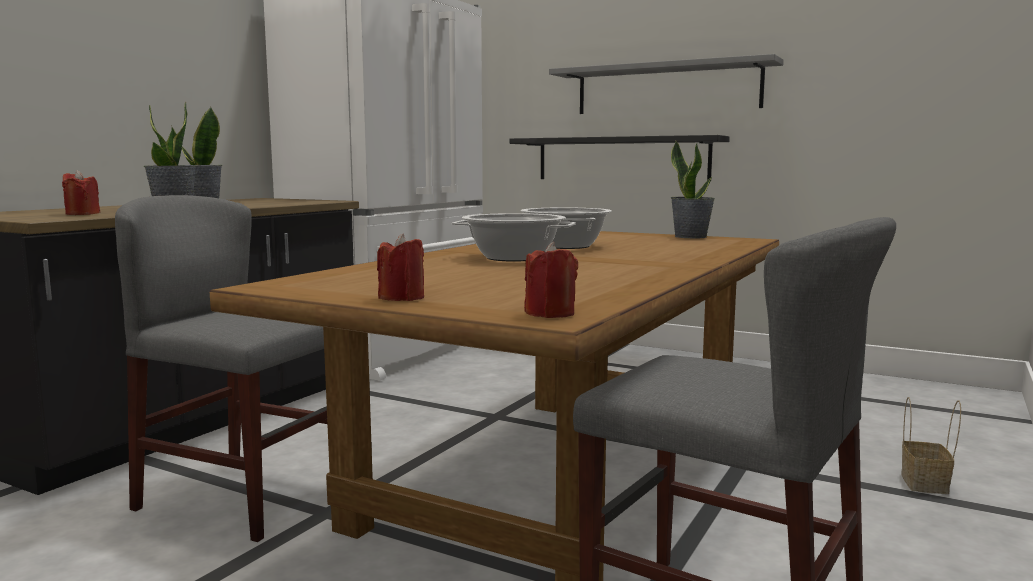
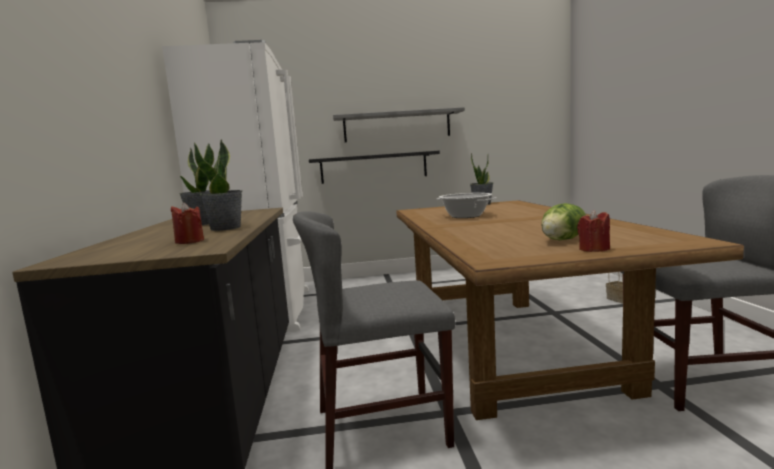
camera: 35 degrees left, 0 degrees up
(452, 285) = (563, 240): none -> lettuce
(513, 258) = (487, 224): cooking pot -> none
(550, 314) = (686, 240): red candle -> none

